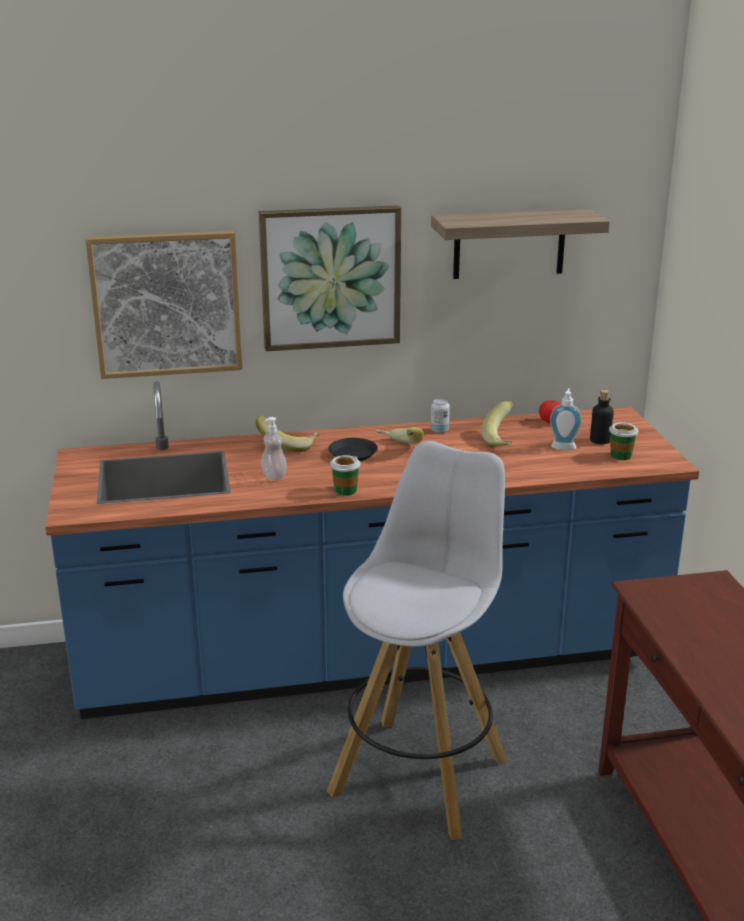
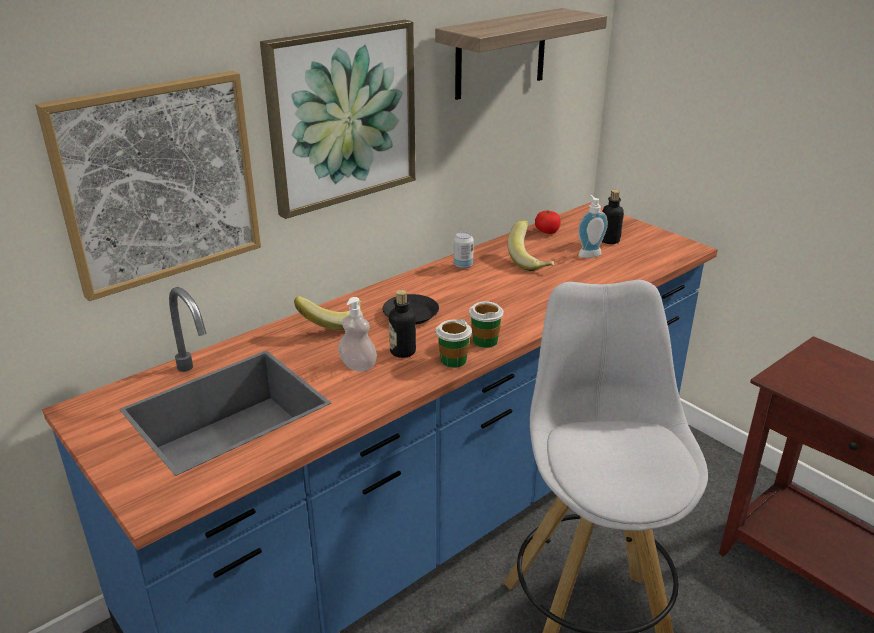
camera: 30 degrees left, 5 degrees up
(316, 475) = (403, 351): none -> bottle
(398, 448) = (447, 295): banana -> none
(621, 455) = (643, 250): cup -> cup (485, 341)

